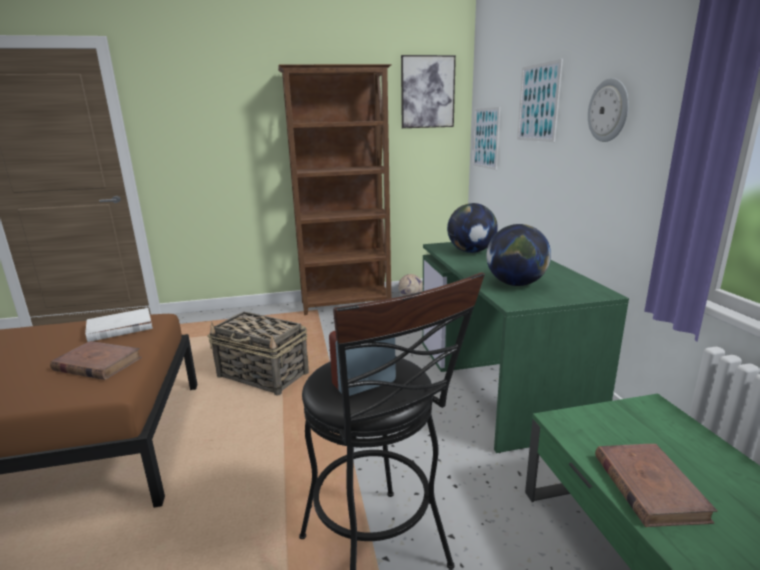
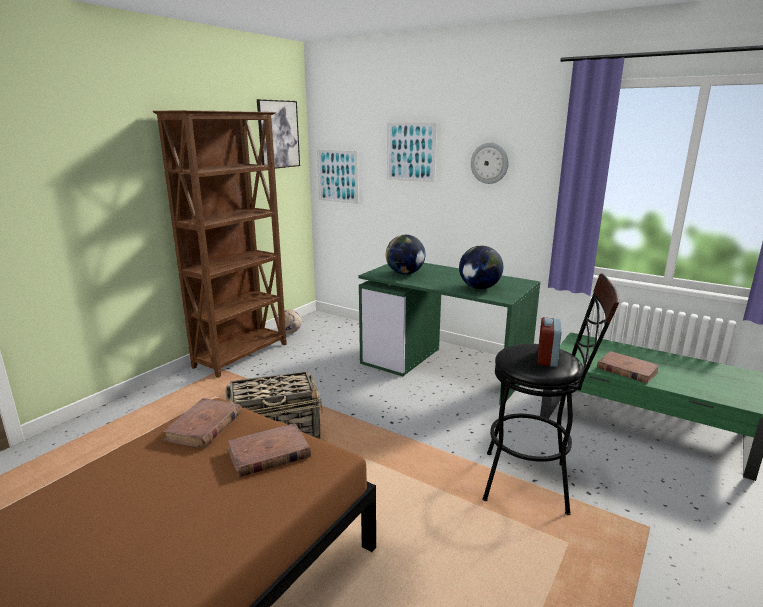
camera: 45 degrees left, 0 degrees up
(119, 328) = (204, 426): white book -> brown book

